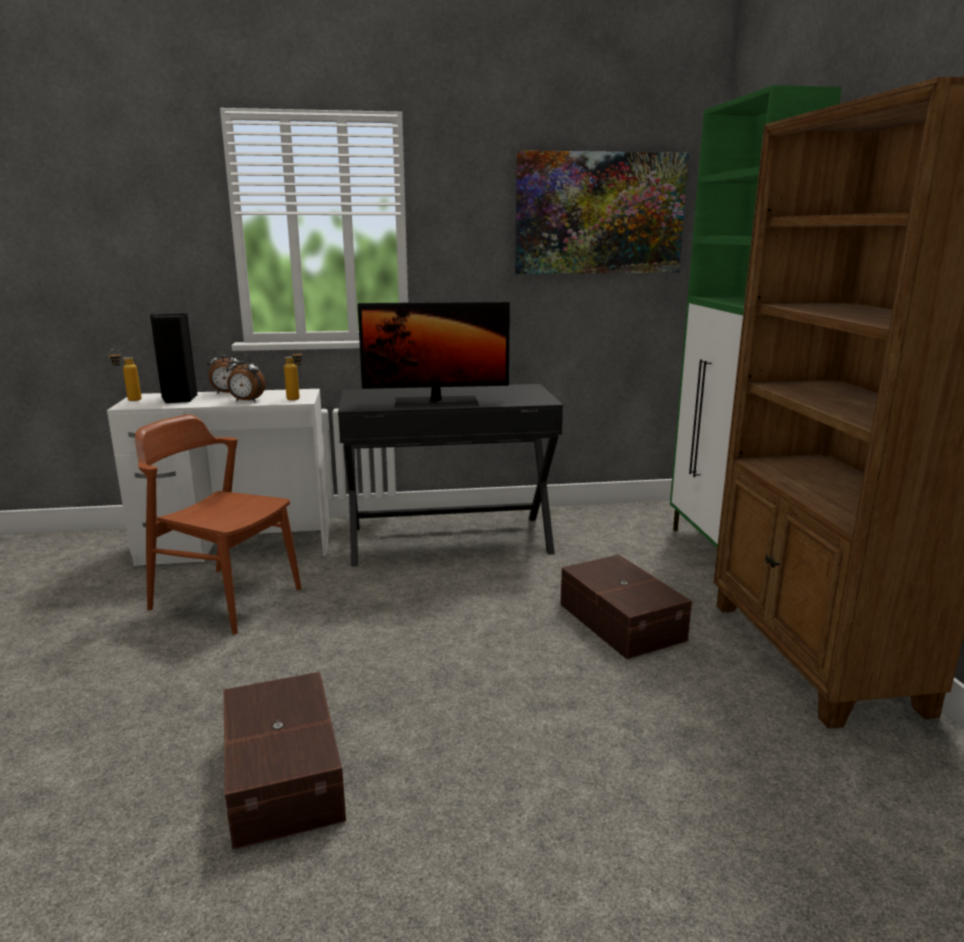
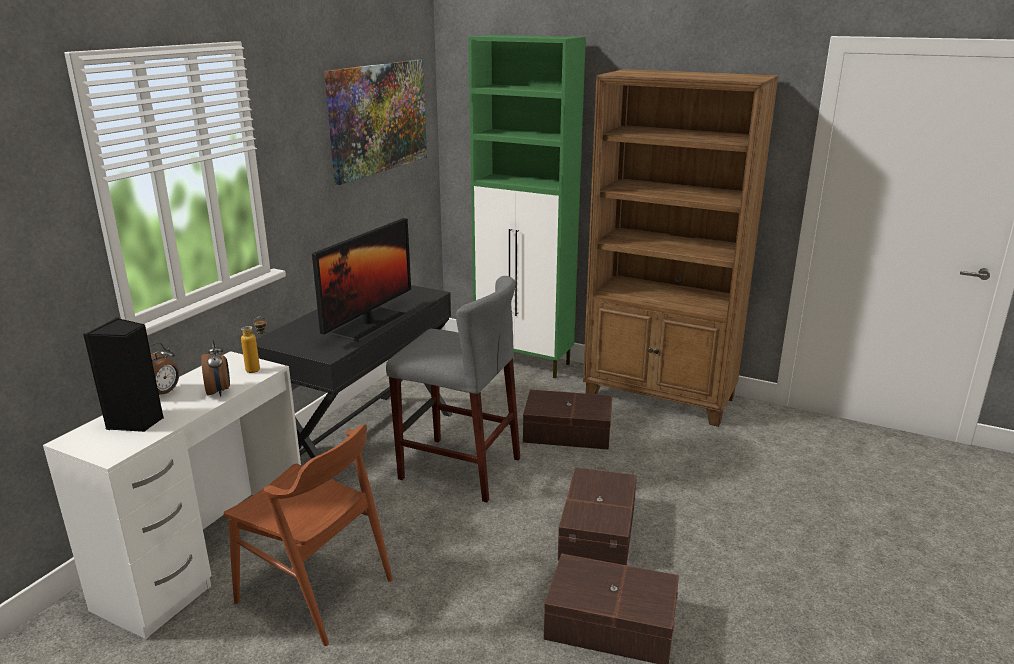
camera: 55 degrees left, 5 degrees up
(129, 400) = (82, 450): bottle -> none
(225, 599) = (315, 591): brown chair -> brown chair turned 120 degrees counterclockwise
(246, 401) = (219, 391): alarm clock -> alarm clock turned 60 degrees counterclockwise
(451, 709) = (599, 531): none -> brown storage box
(467, 591) = (459, 468): none -> grey stool

